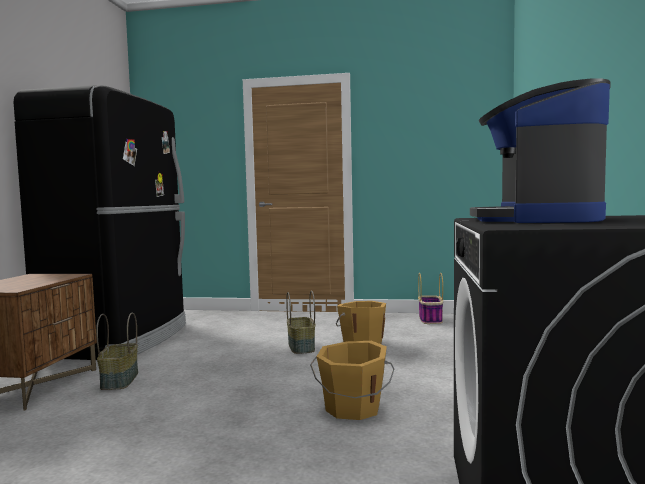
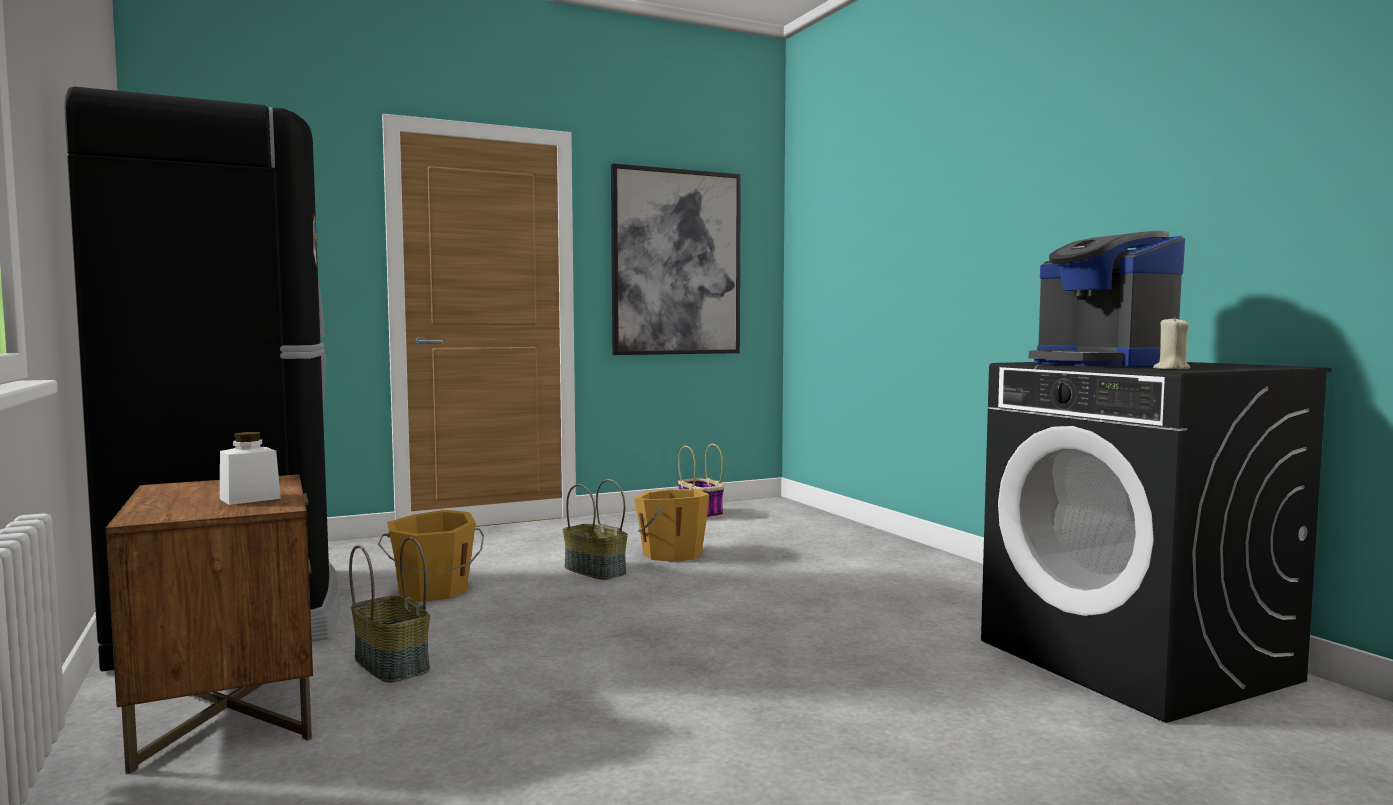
camera: 35 degrees left, 0 degrees up
(26, 284) = (250, 498): none -> white jar
(352, 408) = (803, 623): orange bucket -> orange bucket (432, 591)
(423, 149) = (676, 262): none -> picture
(531, 225) = (1171, 369): none -> beige candle

